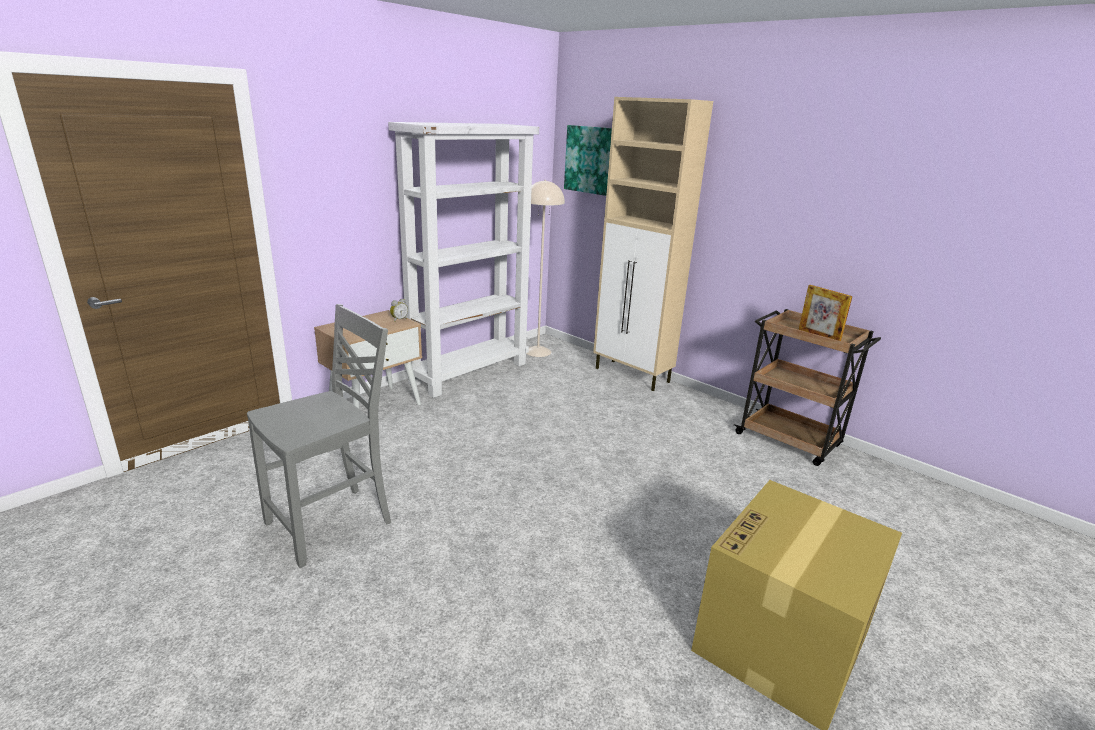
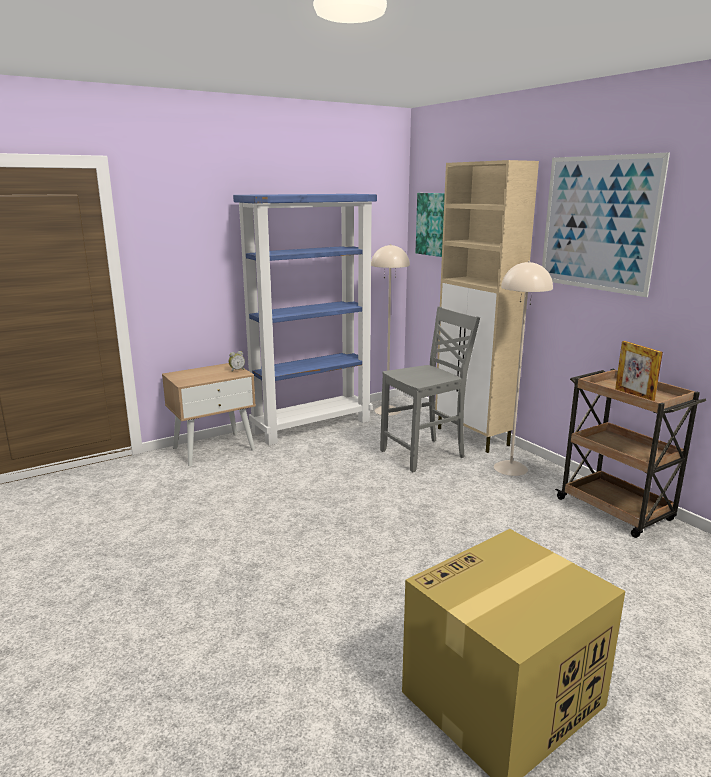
camera: 15 degrees right, 5 degrees down
(332, 523) = (131, 541): grey chair -> grey chair (424, 454)
(469, 372) = (312, 426): white bookcase -> blue bookcase
(681, 405) = (511, 468): none -> beige floor lamp
(776, 168) = (598, 223): none -> picture

